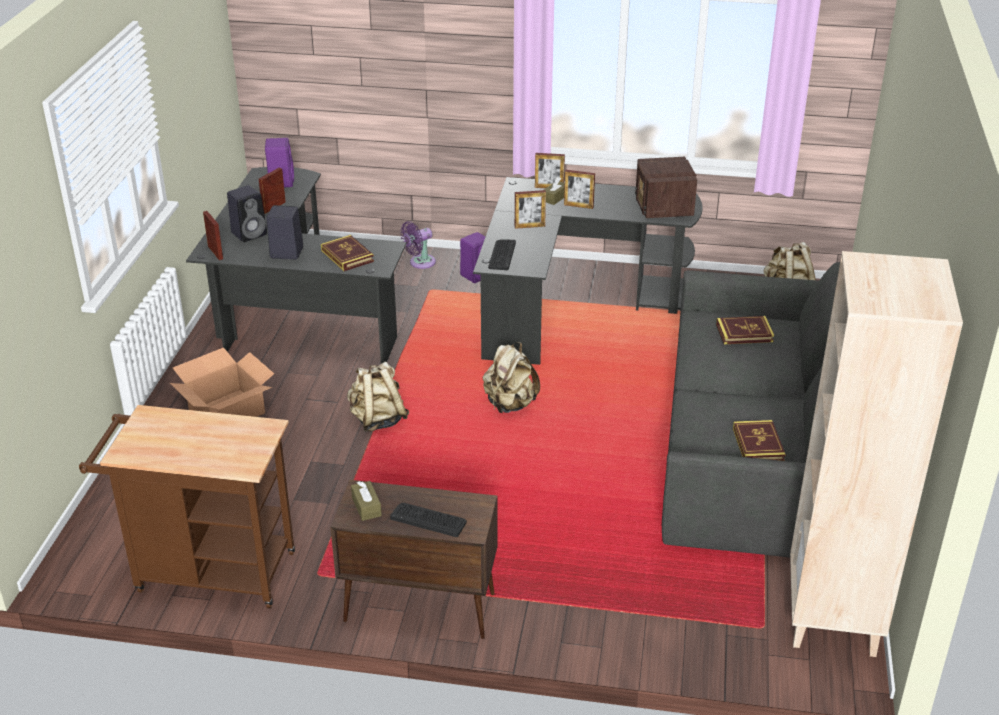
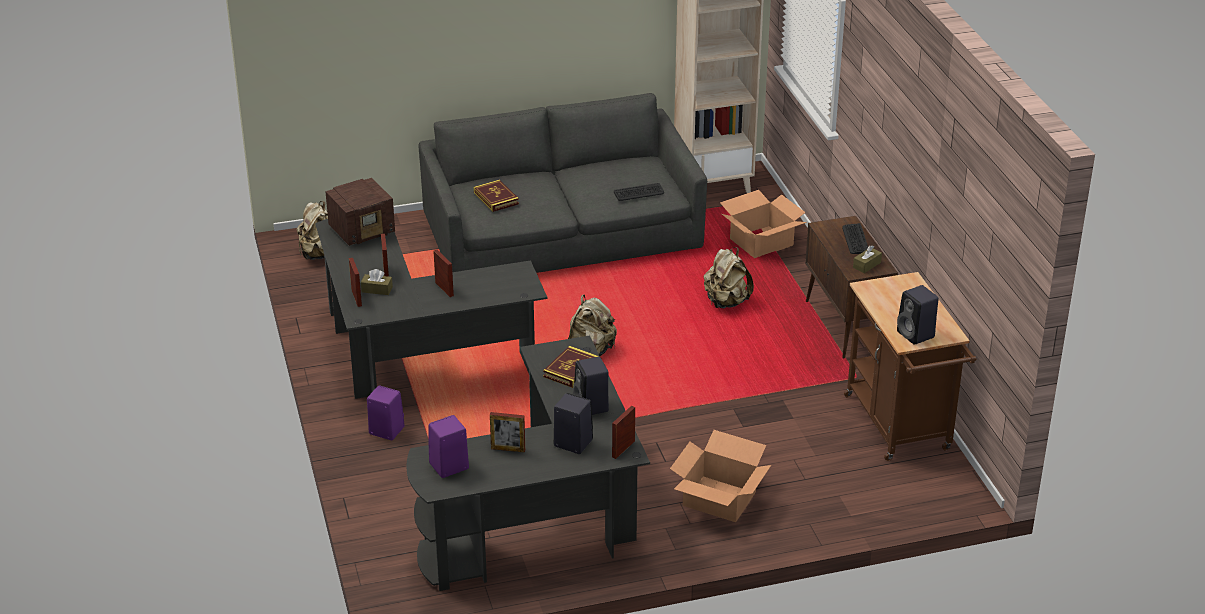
camera: 115 degrees left, 0 degrees up
(150, 428) = (916, 335): none -> black speaker
(377, 420) = (663, 411): beige backpack -> beige backpack (726, 302)
(419, 263) = (382, 475): purple fan -> none
(502, 255) = (509, 289): keyboard -> keyboard (639, 193)
(655, 607) = (761, 242): none -> cardboard box
(758, 445) = (637, 172): book -> none

